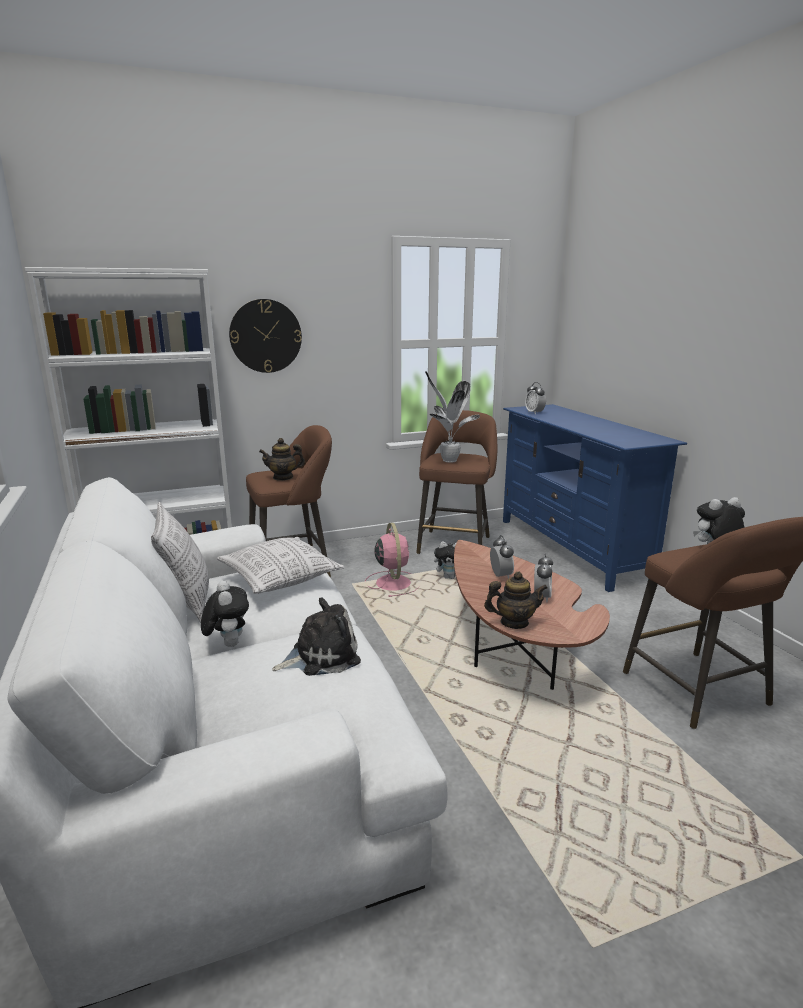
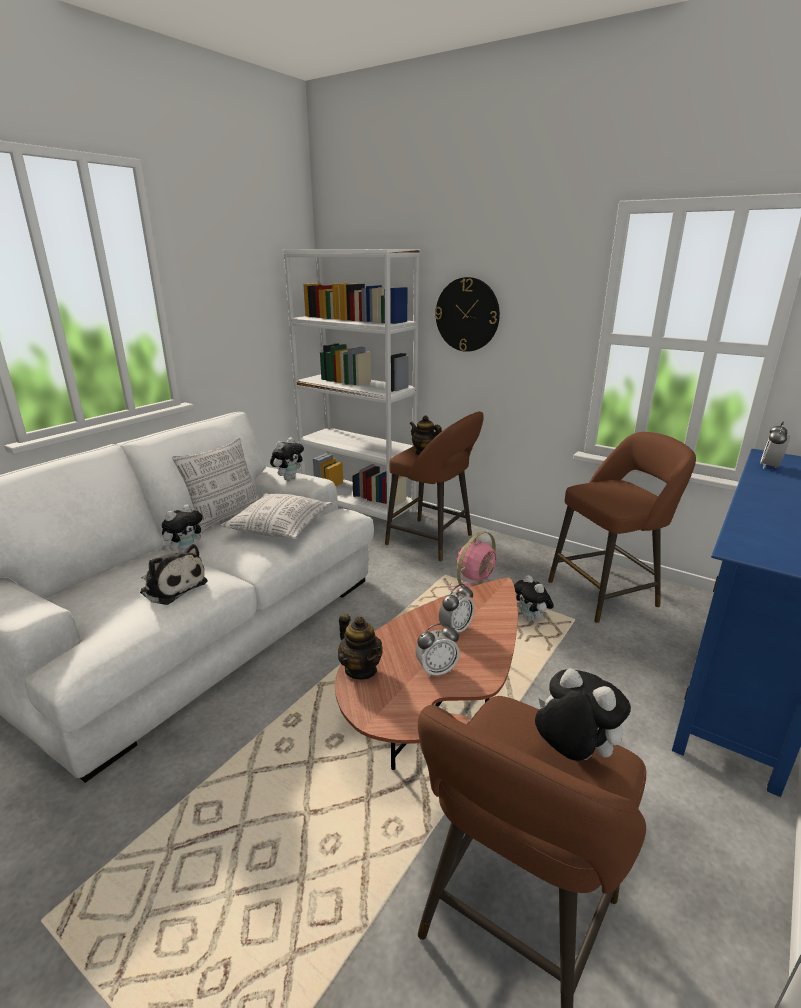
camera: 55 degrees right, 5 degrees up
(204, 539) = (288, 478): none -> plush toy
(448, 460) = (600, 490): potted plant -> none

